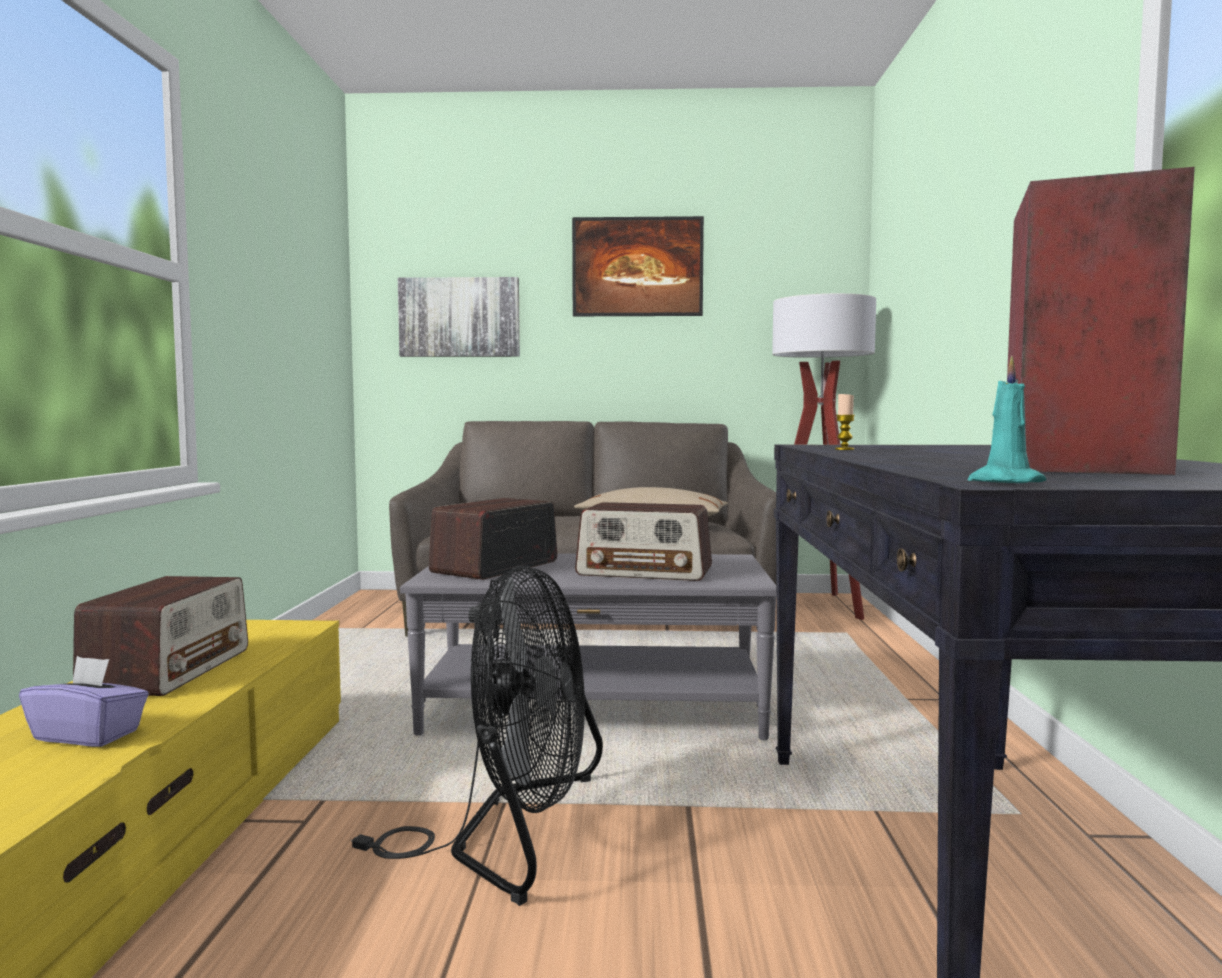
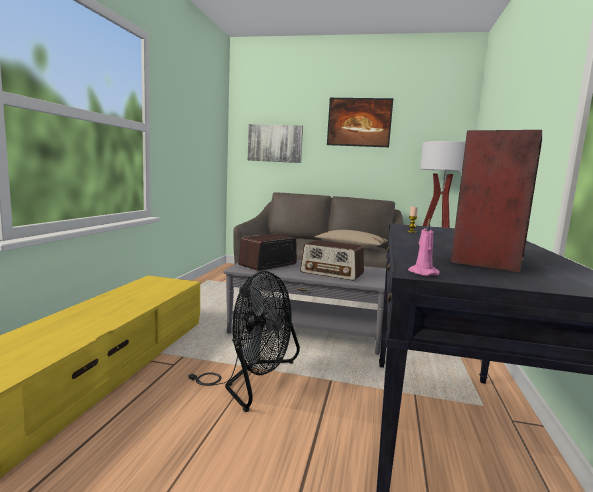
camera: 10 degrees right, 5 degrees up
(88, 735) = (89, 323): purple tissue box -> none
(169, 670) = (127, 297): radio -> none
(1003, 482) = (422, 273): turquoise candle -> pink candle

